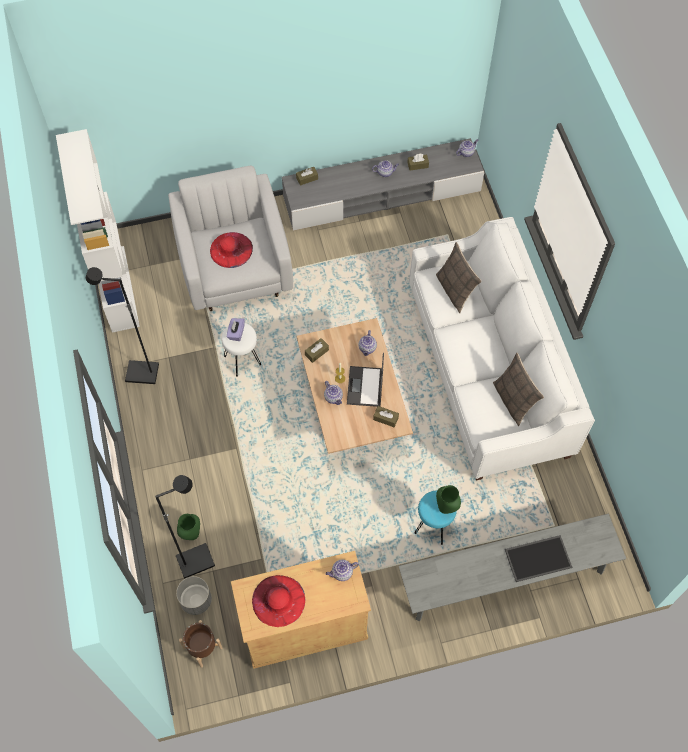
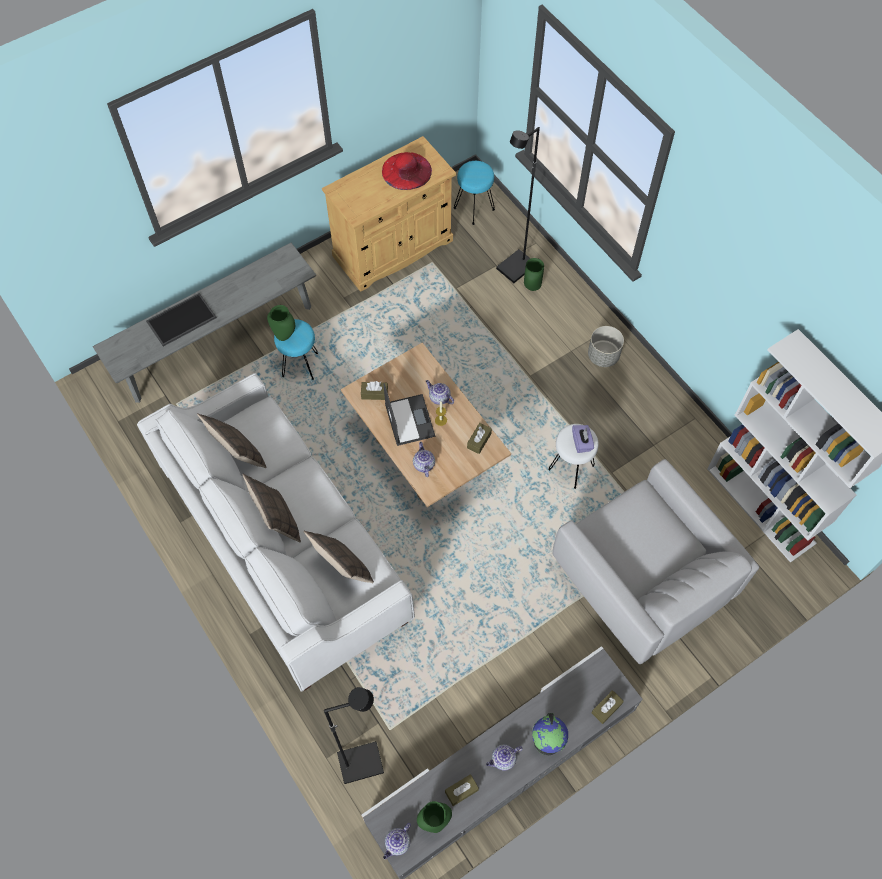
camera: 160 degrees right, 0 degrees up
(141, 374) = (671, 417): black floor lamp -> black floor lamp (361, 761)
(196, 600) = (499, 239): grey planter -> grey planter (603, 356)
(202, 647) = (474, 208): brown planter -> turquoise stool
(231, 249) = (642, 538): red hat -> none
(342, 573) = (358, 206): teapot -> none
(352, 173) = (548, 740): none -> globe
(440, 156) = (434, 820): none -> green vase
(494, 339) = (277, 520): none -> pillow

